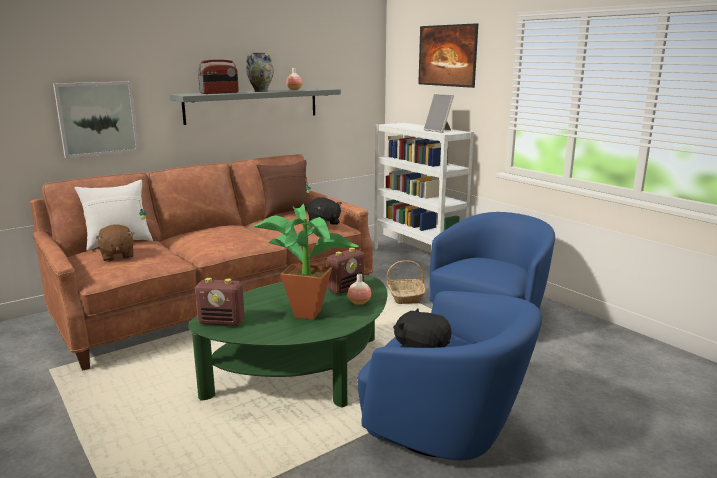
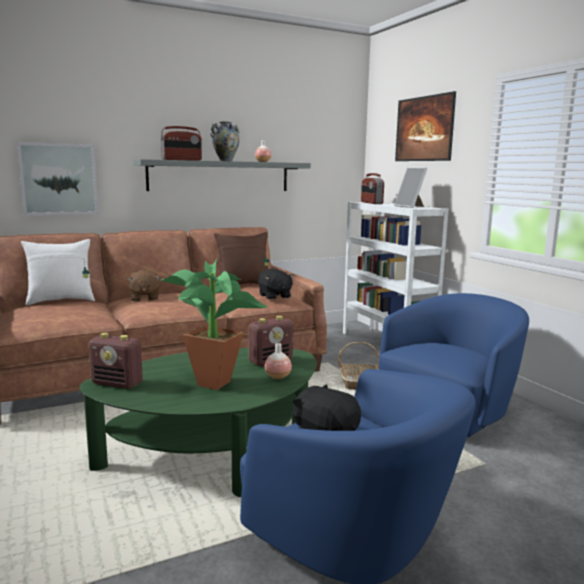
camera: 10 degrees right, 5 degrees down
(117, 256) = (48, 311): brown plush toy -> brown plush toy (144, 298)
(398, 125) = (371, 203): none -> radio

